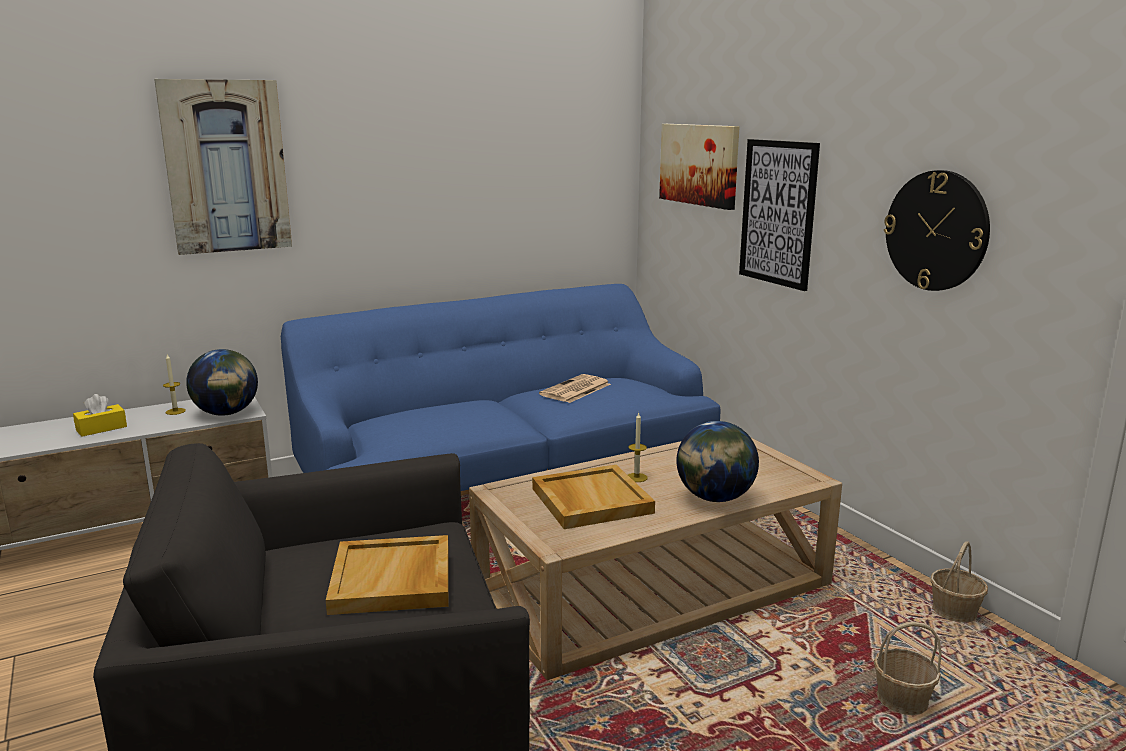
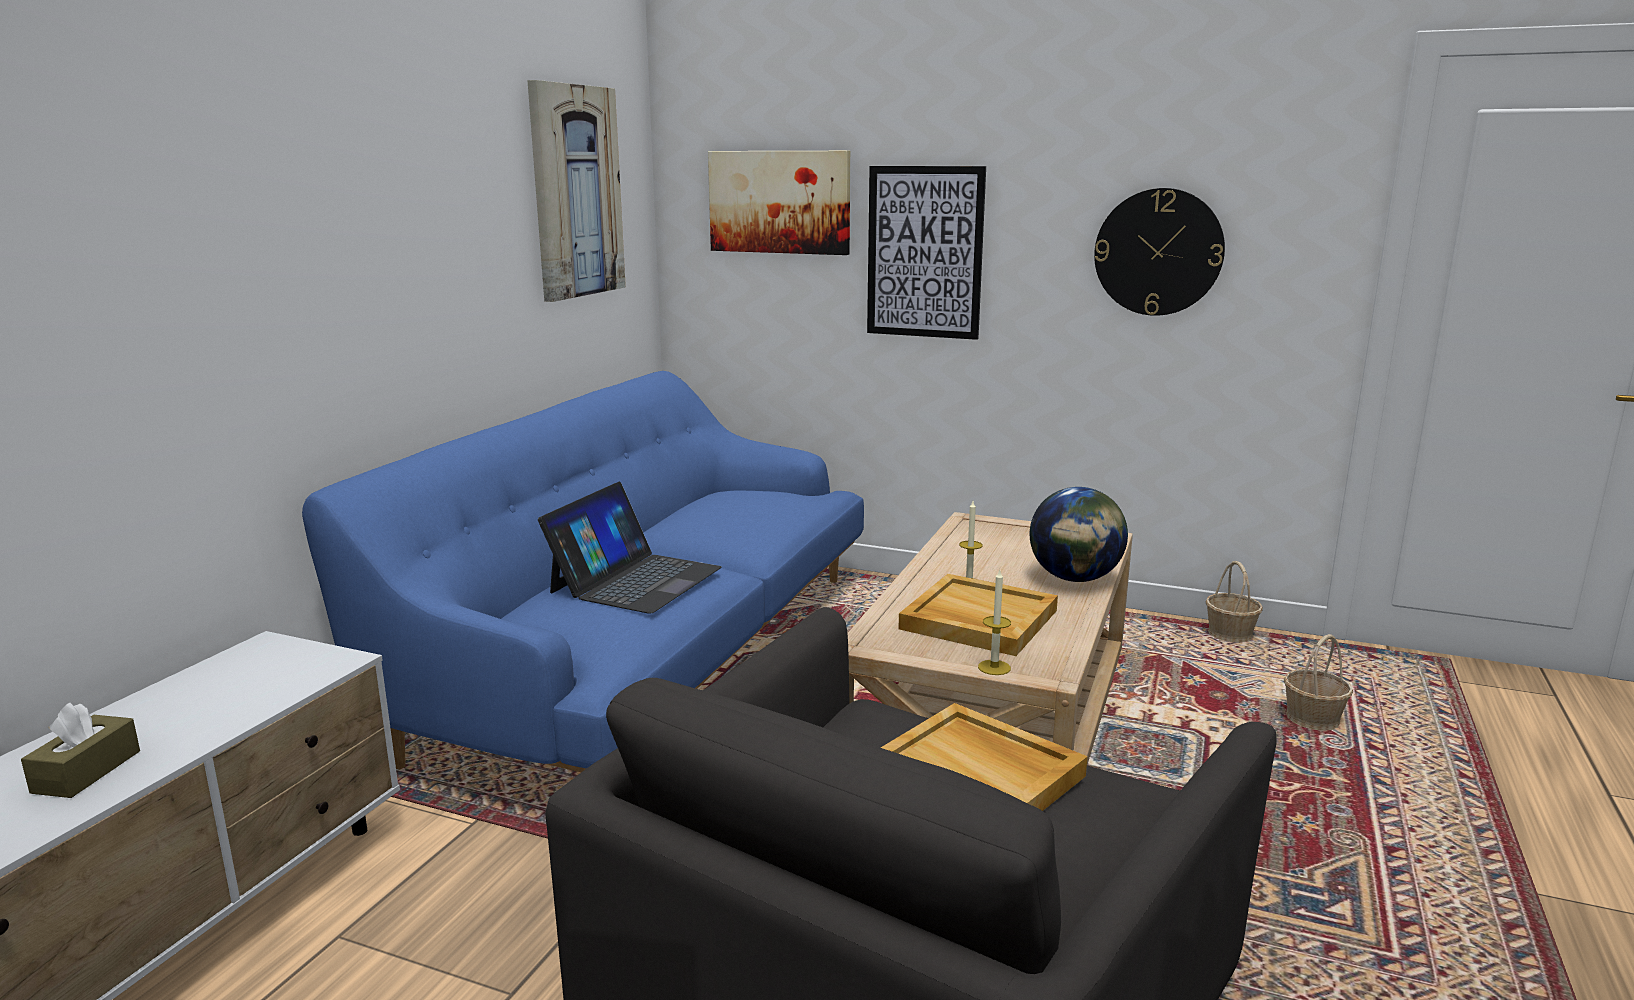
camera: 40 degrees left, 0 degrees up
(101, 428) = (86, 771): yellow tissue box -> brown tissue box
(175, 411) = (188, 699): candle -> candle (994, 667)
(226, 167) = (184, 220): picture -> picture (576, 192)
(226, 413) = (302, 672): globe -> none
(456, 415) = (635, 580): none -> laptop
(575, 390) = (714, 514): newspaper -> none

